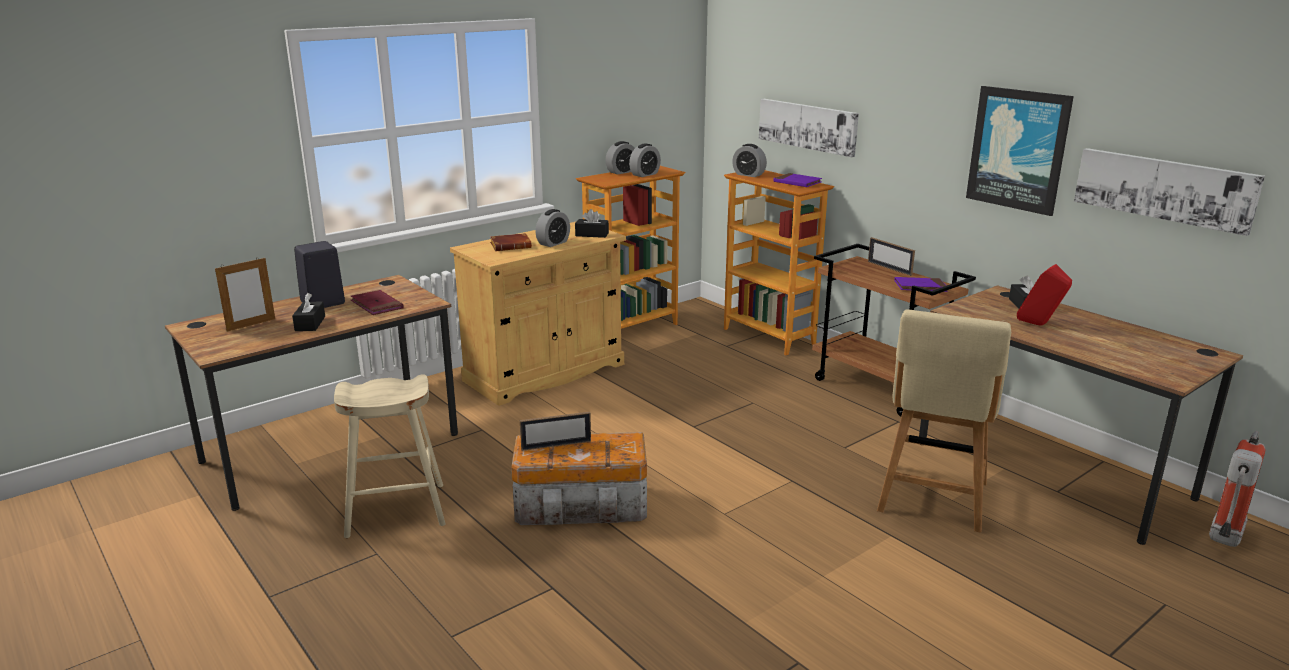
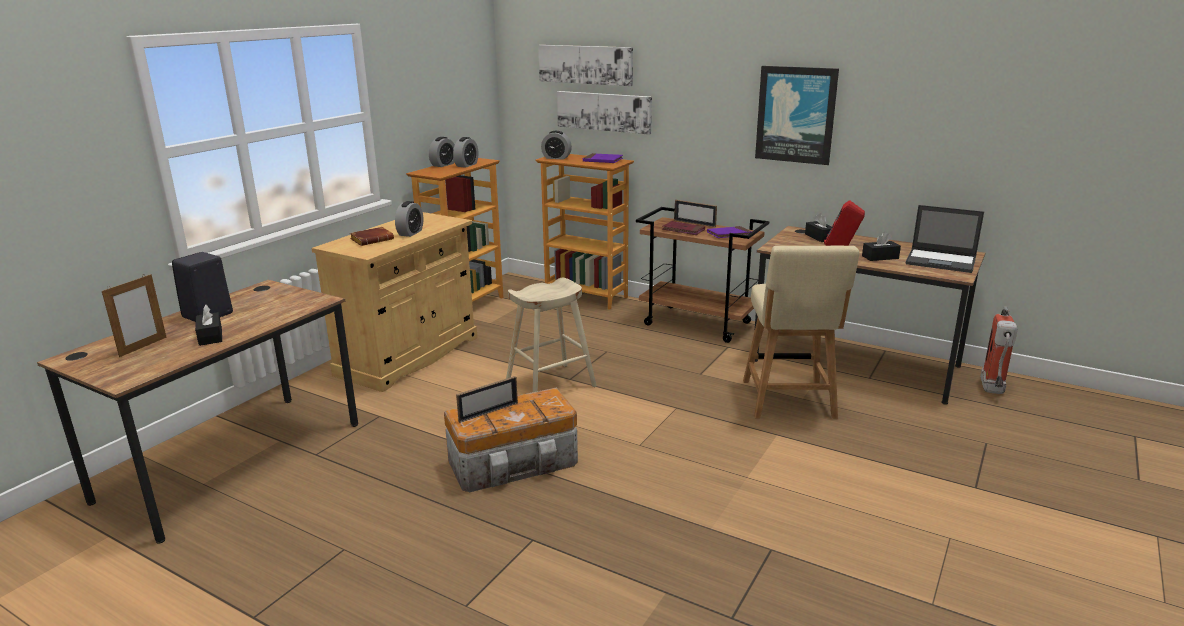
camera: 20 degrees left, 0 degrees up
(377, 305) = (269, 309): red book -> red book (683, 230)
(396, 510) = (339, 505): beige stool -> beige stool (551, 384)
(592, 234) = (440, 222): black tissue box -> black tissue box (880, 257)
(1164, 189) = (915, 134): picture -> picture (585, 64)
(1166, 358) = (941, 261): none -> laptop

